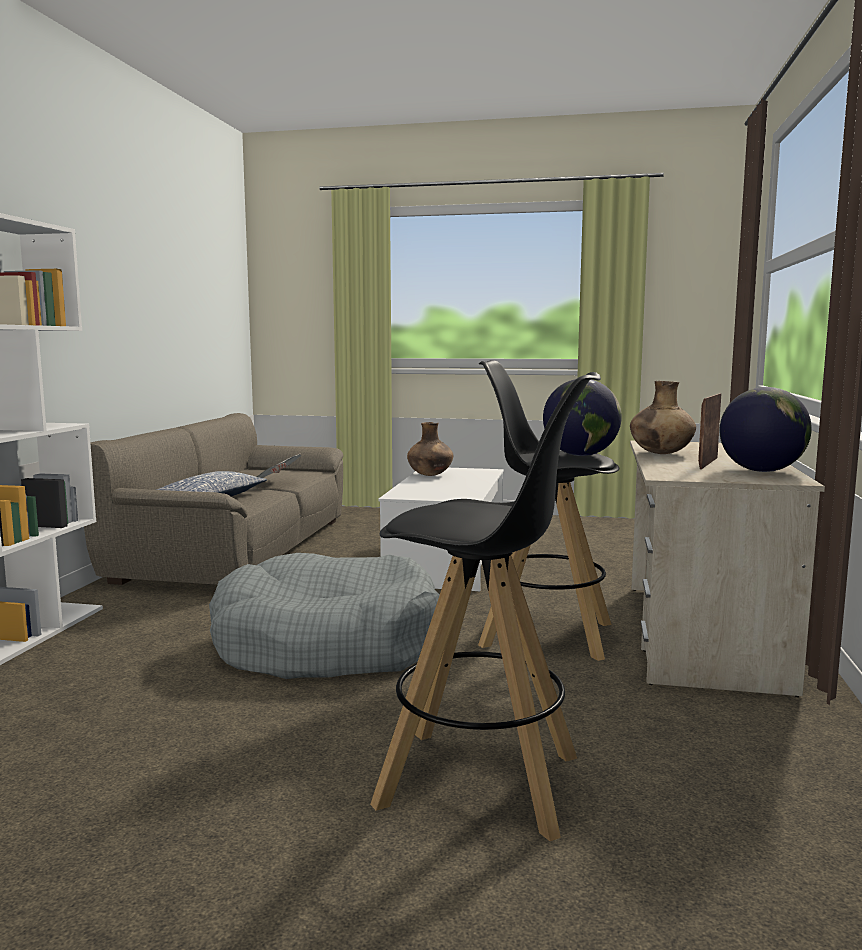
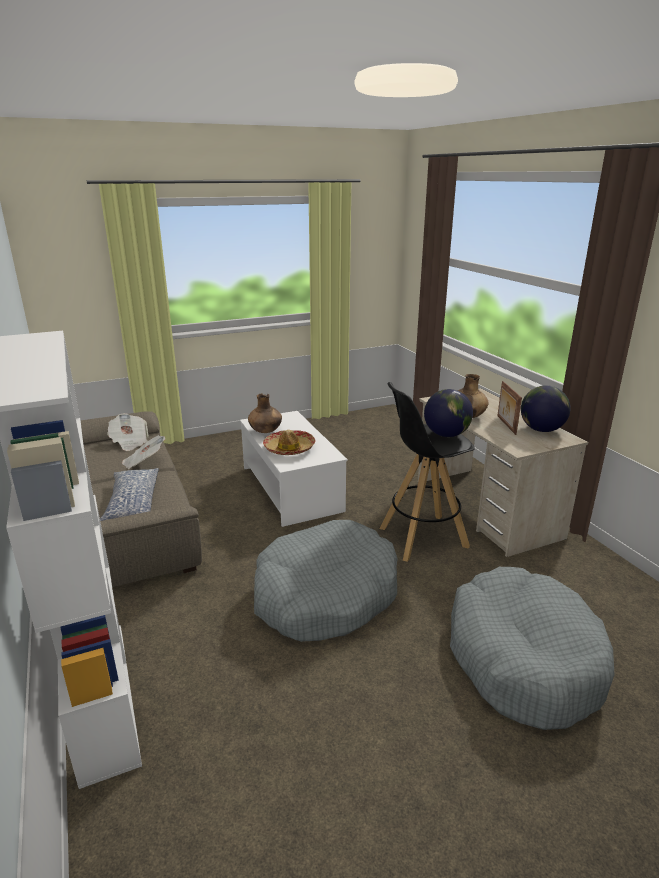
camera: 35 degrees left, 15 degrees up
(291, 471) = (129, 442): none -> newspaper
(428, 487) = (289, 448): none -> hat
(482, 781) = (523, 658): black stool -> grey dog bed

